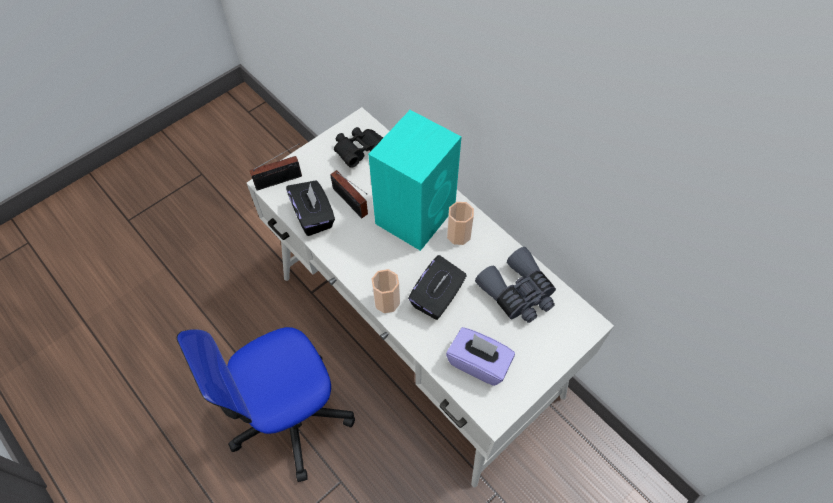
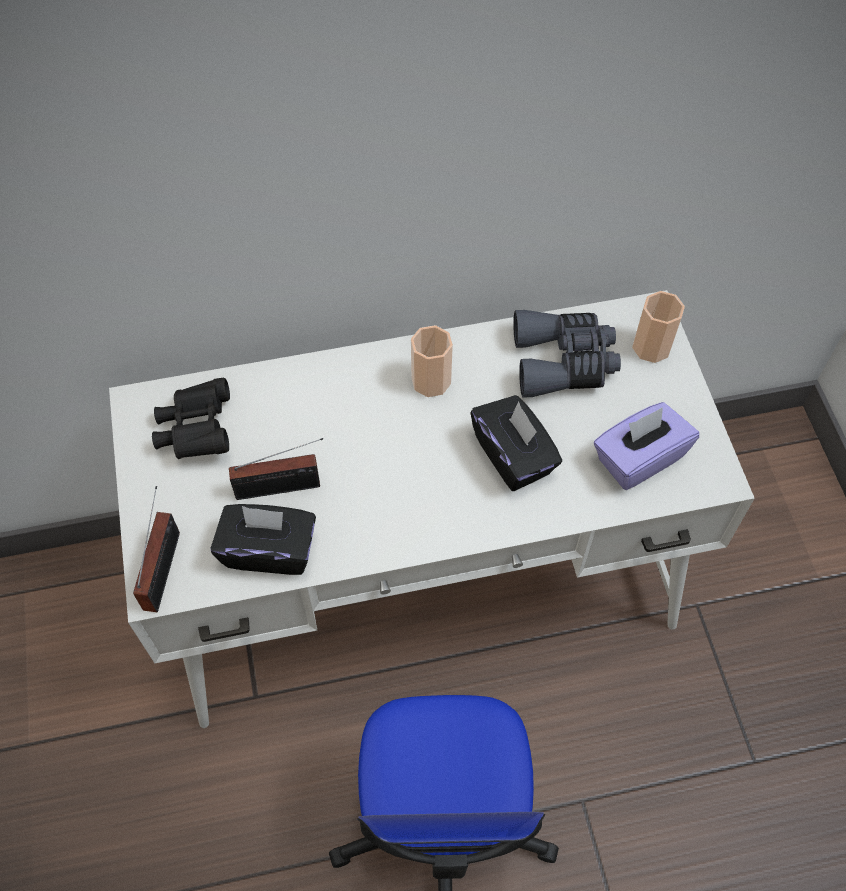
camera: 60 degrees left, 0 degrees up
(387, 301) = (482, 521): cup -> cup (651, 347)
(416, 214) = (362, 413): turquoise speaker -> none

